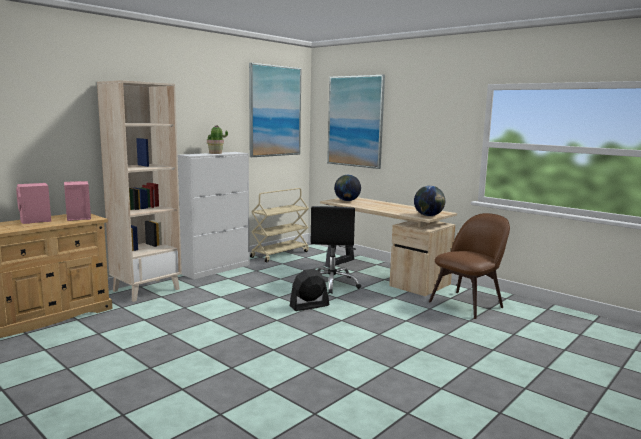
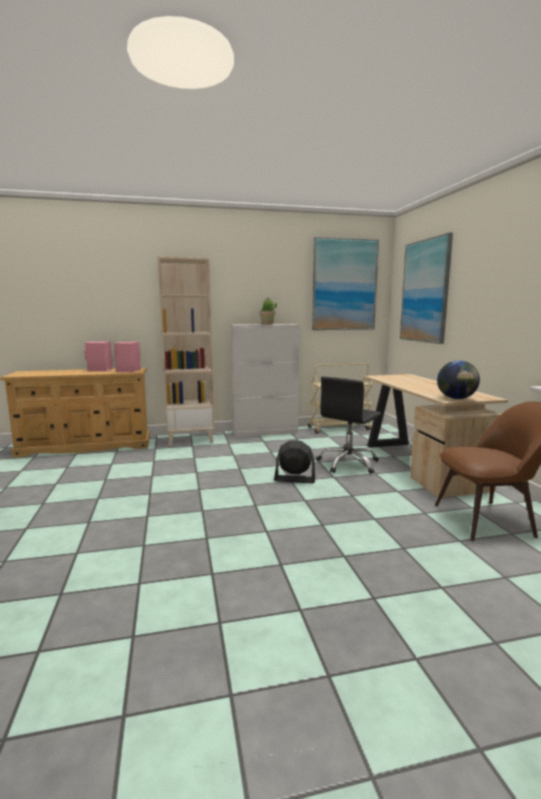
camera: 35 degrees right, 0 degrees up
(347, 201) = (393, 377): globe -> none

